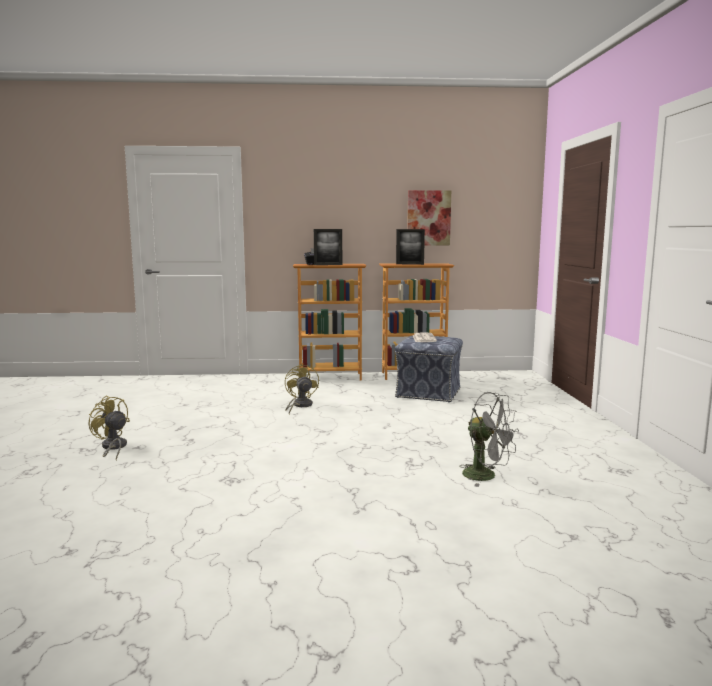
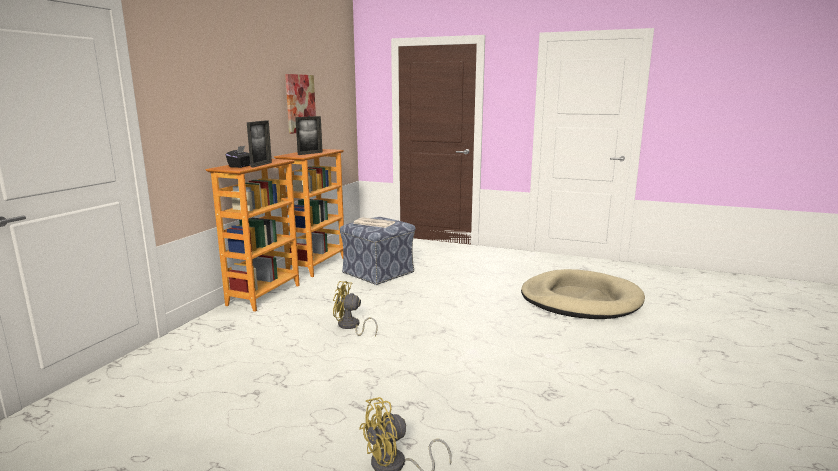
camera: 65 degrees left, 5 degrees up
(486, 476) = (580, 300): grey fan -> beige dog bed

